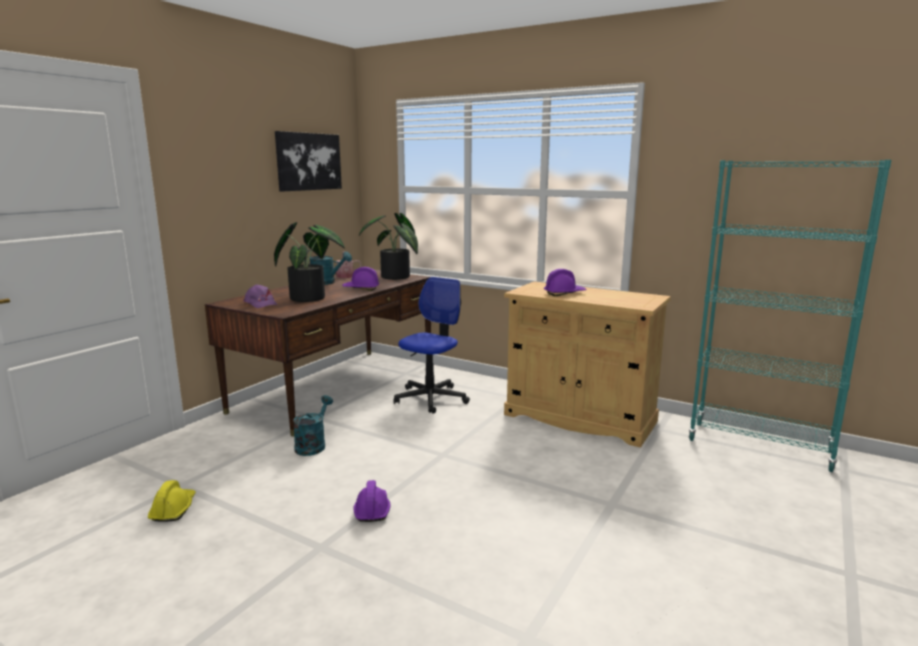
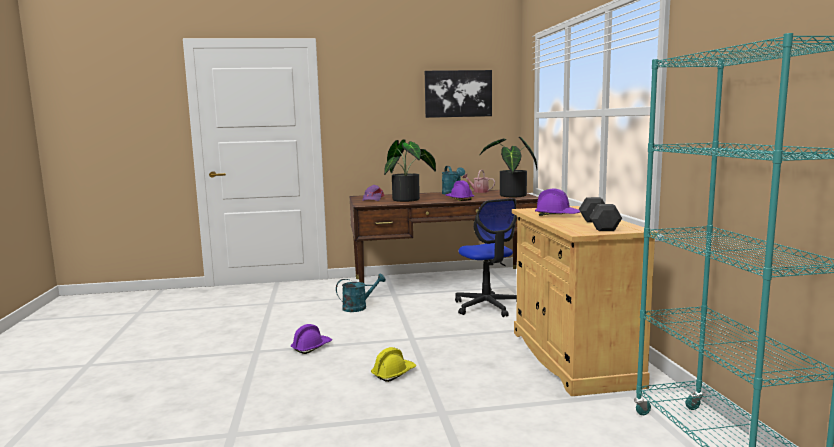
camera: 50 degrees right, 5 degrees down
(173, 509) = (247, 311): yellow hard hat -> yellow hard hat (393, 373)
(431, 398) = (487, 306): office chair -> office chair turned 75 degrees clockwise
(625, 297) = (599, 225): none -> black dumbbell

